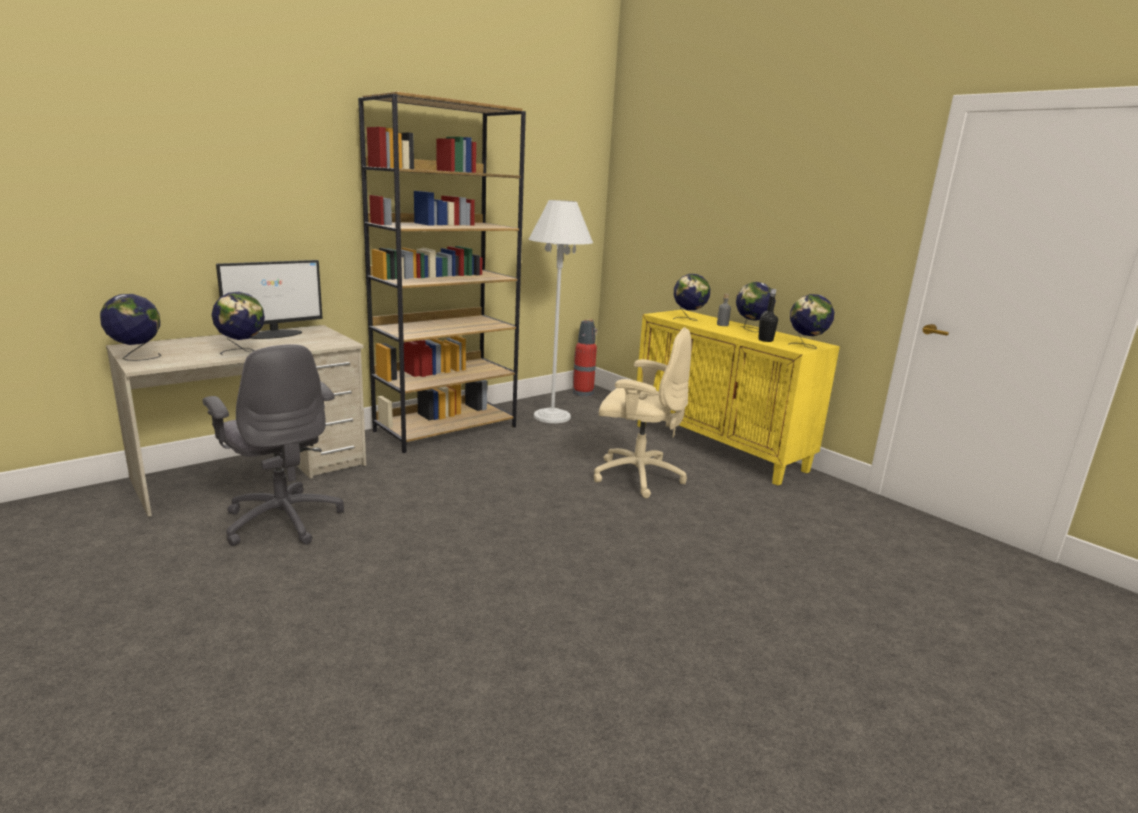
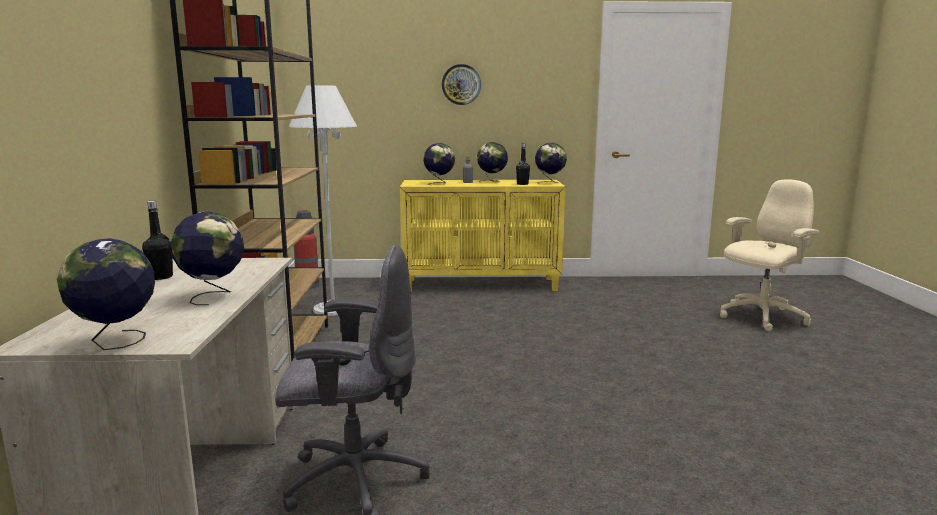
camera: 50 degrees left, 5 degrees down
(275, 334) = (161, 277): monitor -> black bottle
(636, 476) = (488, 318): beige office chair -> beige office chair (761, 317)
(753, 207) = (461, 84): none -> wall clock

